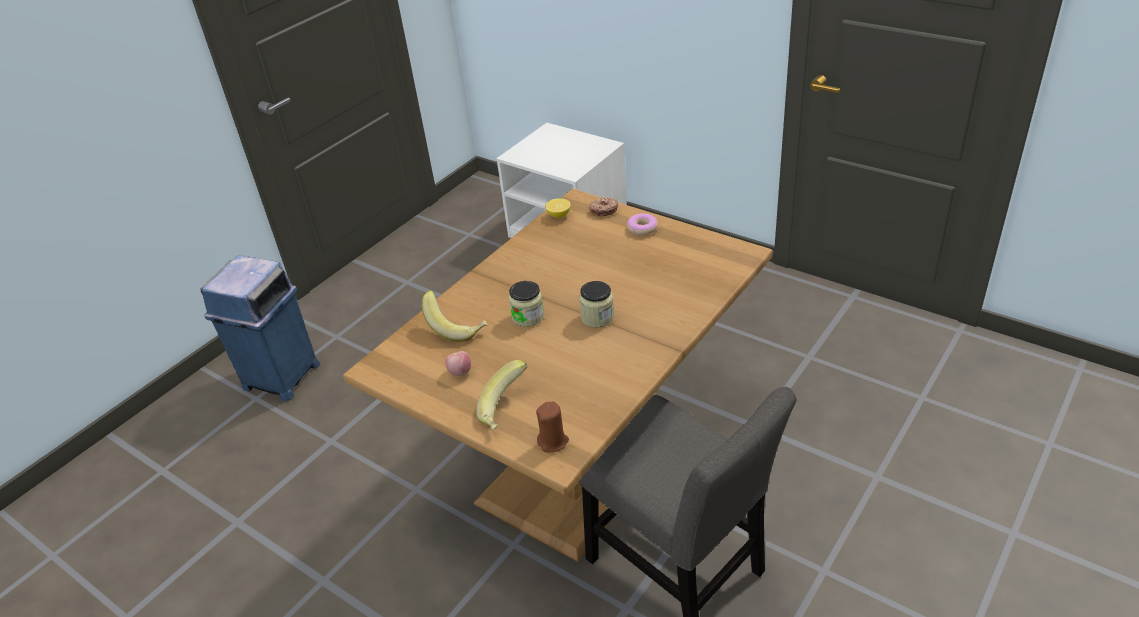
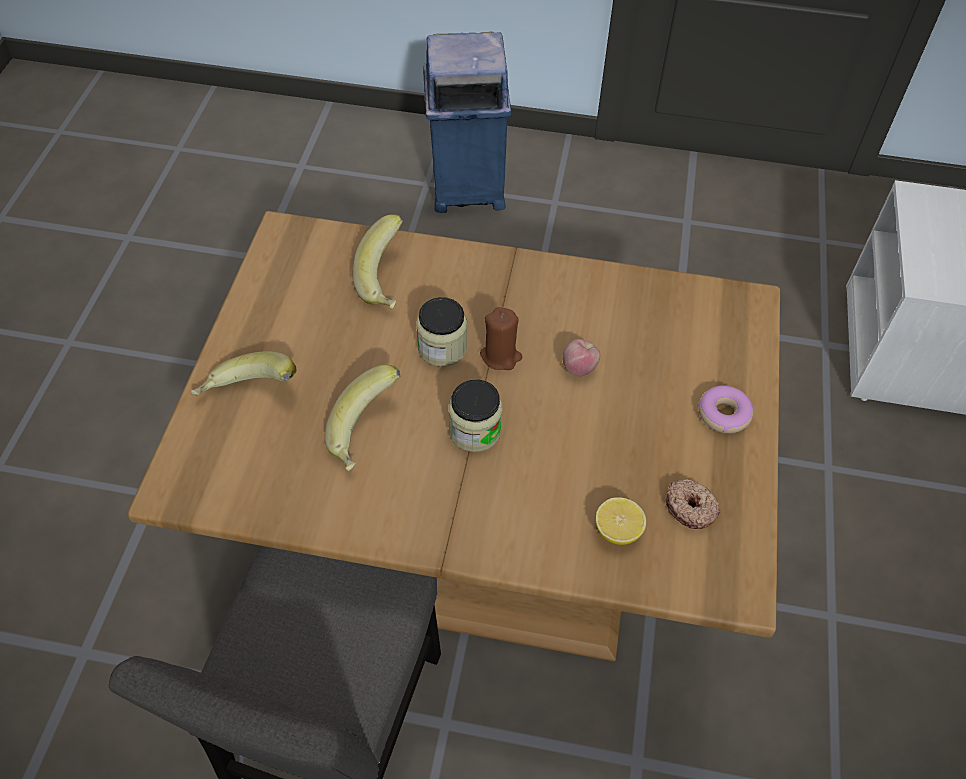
camera: 60 degrees right, 15 degrees up
(460, 372) = (304, 319): apple -> apple (579, 368)
(553, 441) = (203, 469): brown candle -> brown candle (501, 356)
(558, 215) = (696, 295): lemon -> lemon (617, 531)
(572, 361) = (367, 434): none -> banana
(603, 210) = (743, 346): donut -> donut (690, 507)

